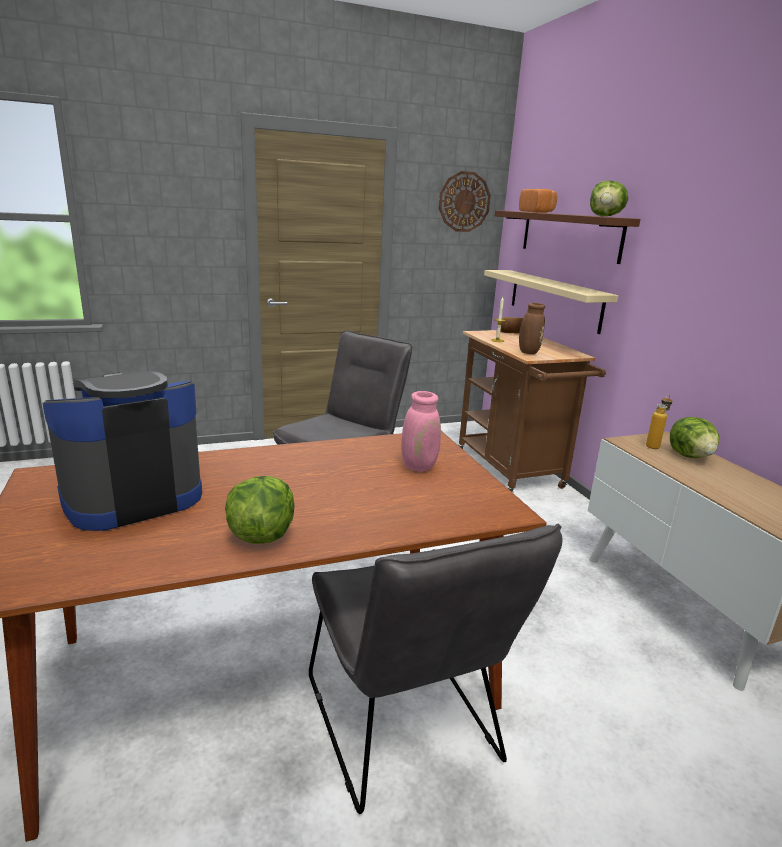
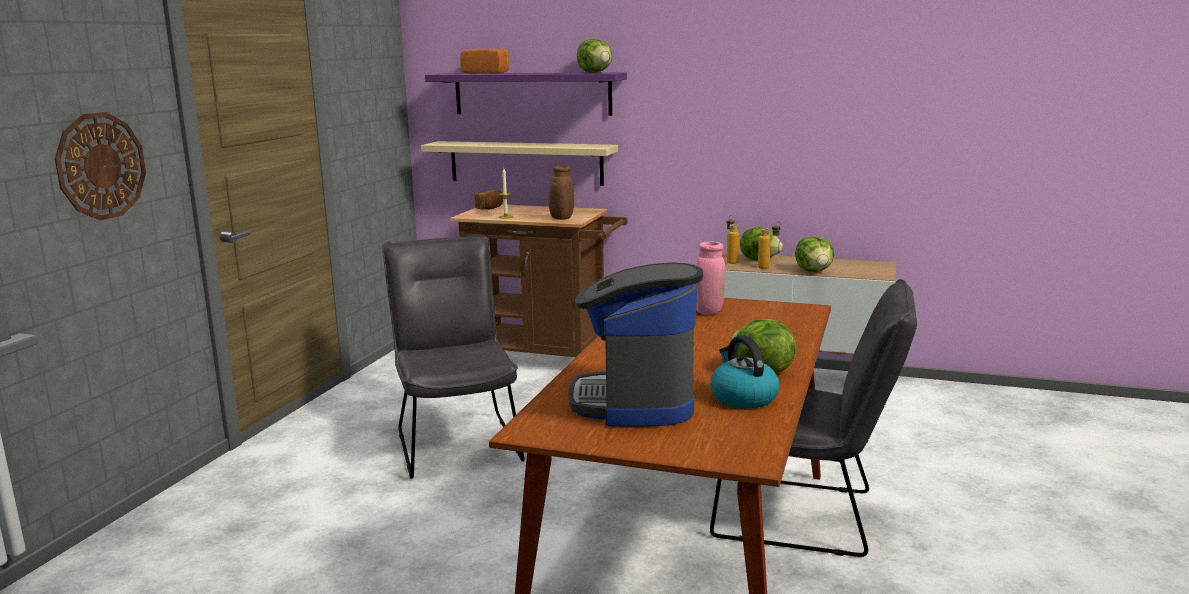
camera: 50 degrees left, 5 degrees down
(173, 543) = (742, 398): none -> kettle
(464, 202) = (376, 68): wall clock -> wall clock (101, 166)
(569, 235) = (532, 94): brown shelf -> purple shelf
(676, 466) = (768, 267): none -> bottle
(717, 492) = (814, 271): none -> lettuce

